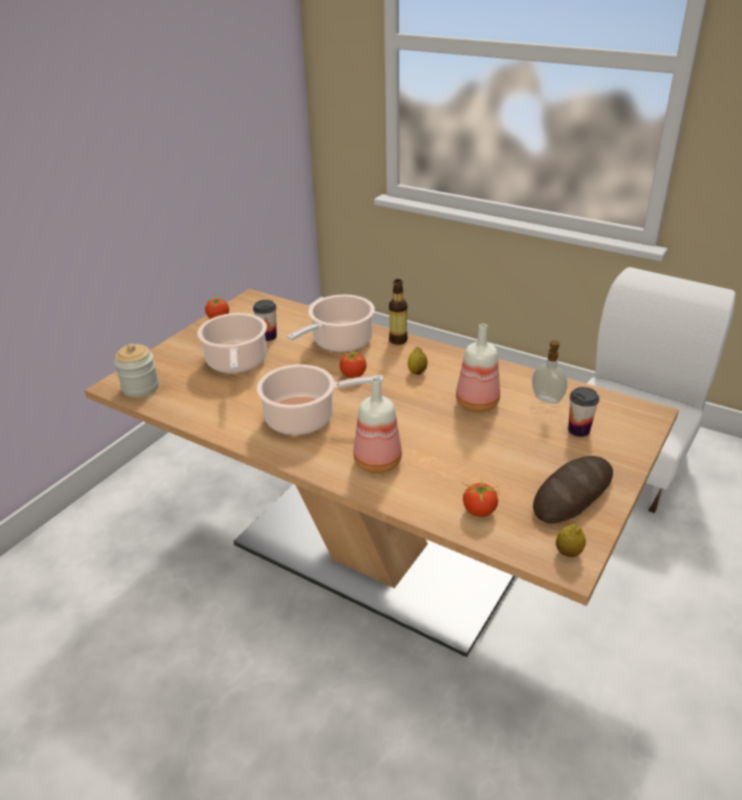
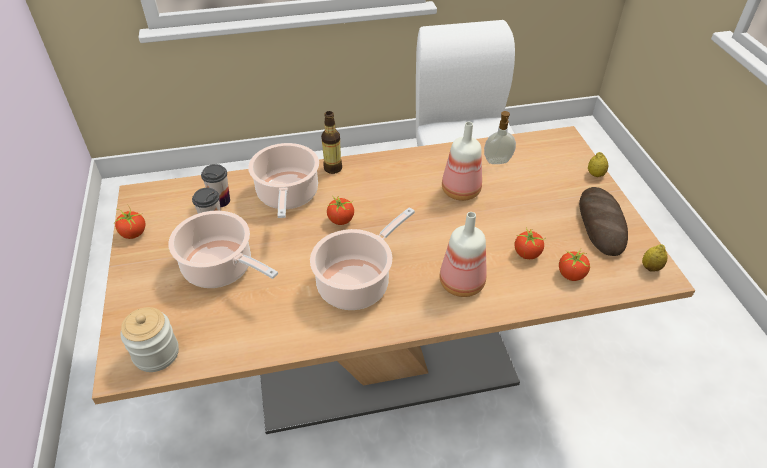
camera: 45 degrees left, 10 degrees up
(417, 372) = (385, 189): lemon -> lemon (595, 174)
(464, 475) = (527, 254): none -> tomato
(578, 430) = (544, 174): cup -> cup (220, 201)

